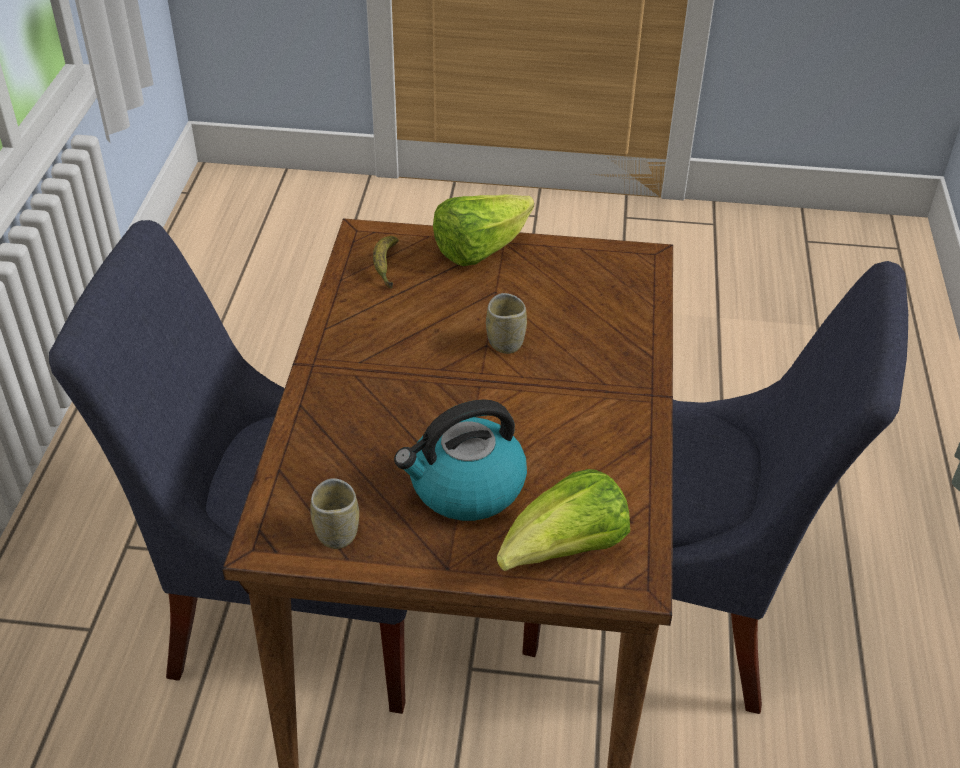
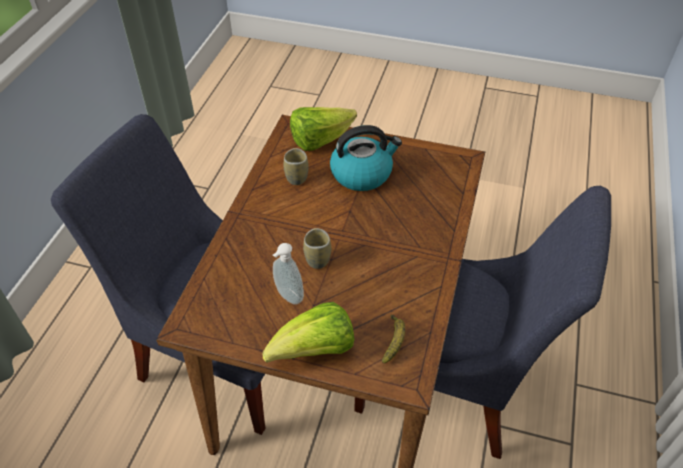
camera: 170 degrees left, 5 degrees up
(337, 533) = (430, 159): cup -> cup (296, 178)
(532, 296) = (287, 297): none -> soap dispenser

